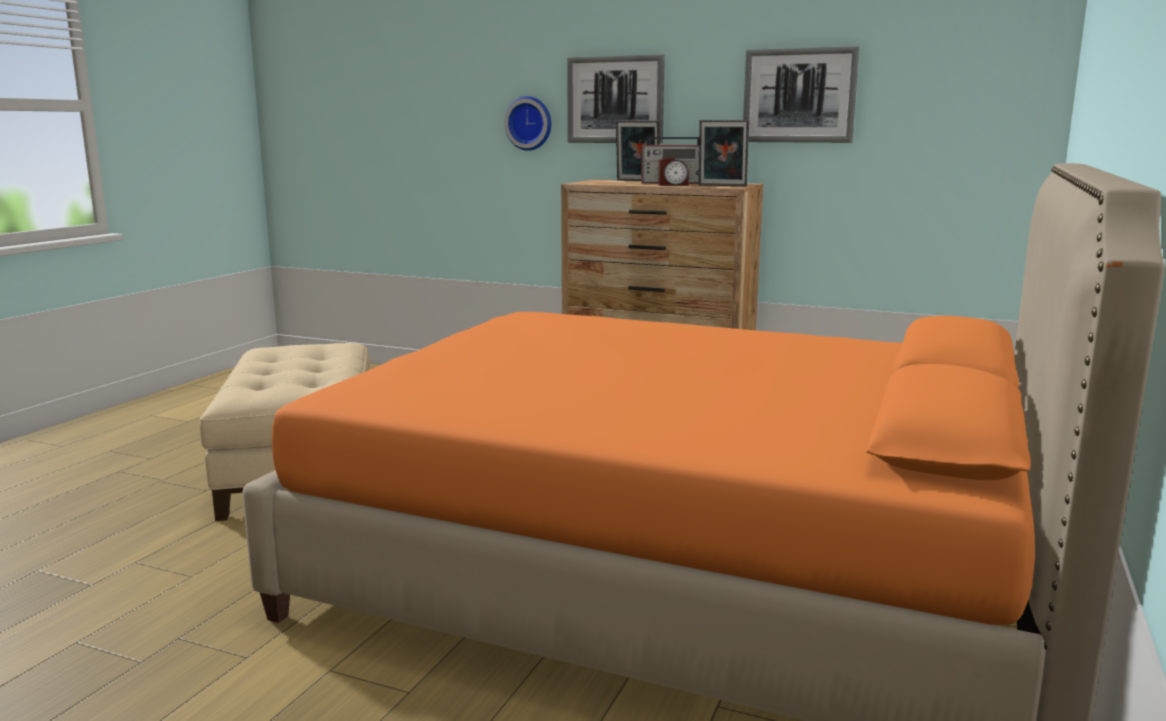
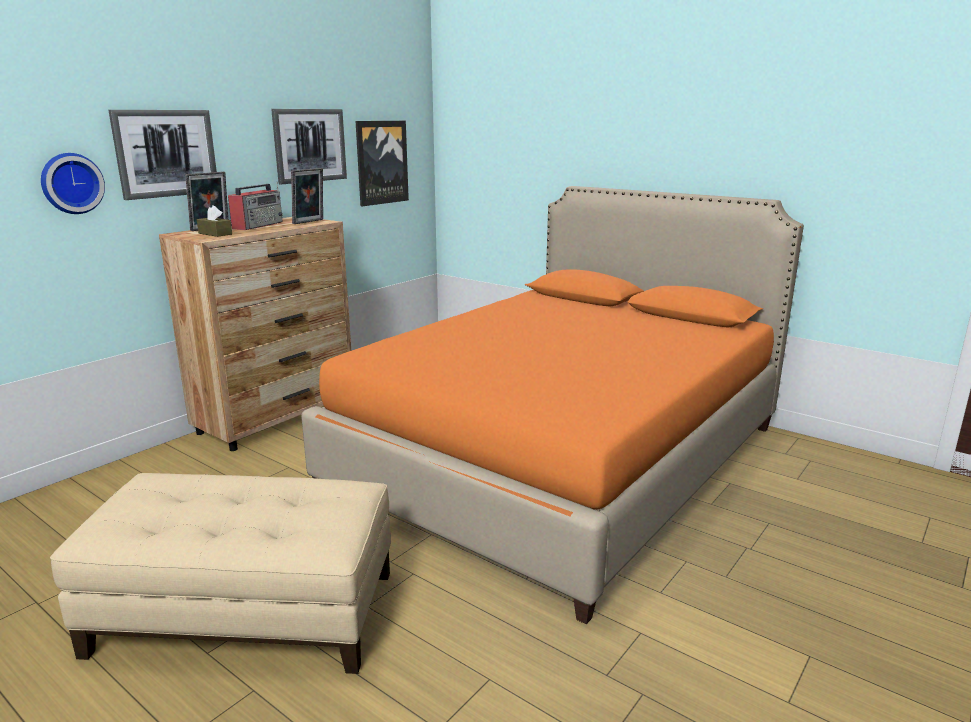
camera: 75 degrees left, 5 degrees up
(609, 182) = (215, 234): none -> brown tissue box
(673, 185) = (280, 227): alarm clock -> none
(932, 124) = (381, 162): none -> picture

